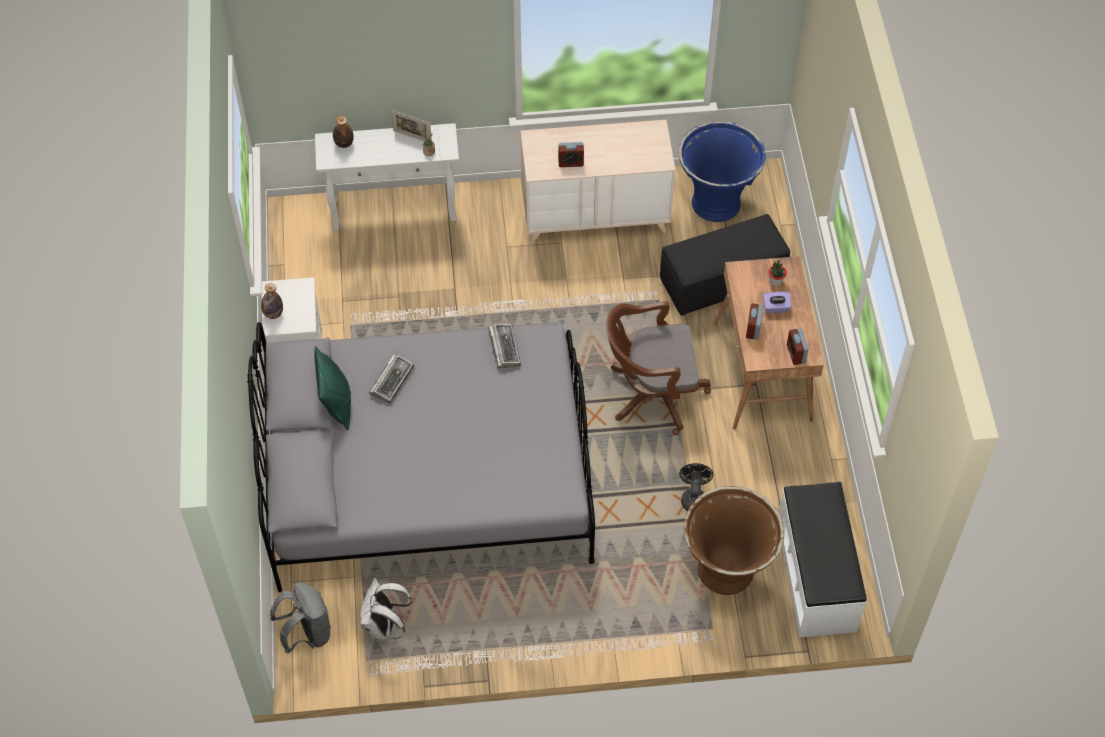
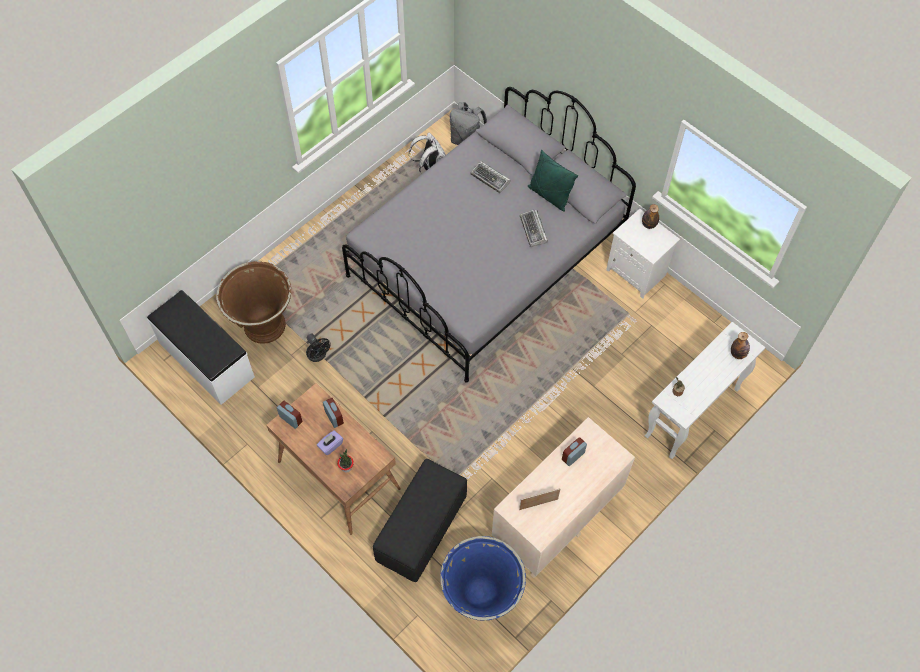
camera: 140 degrees right, 5 degrees up
(412, 137) = (701, 394): picture frame -> picture frame (538, 504)
(504, 347) = (488, 297): keyboard -> keyboard (490, 179)
(651, 394) = (400, 405): brown office chair -> none

